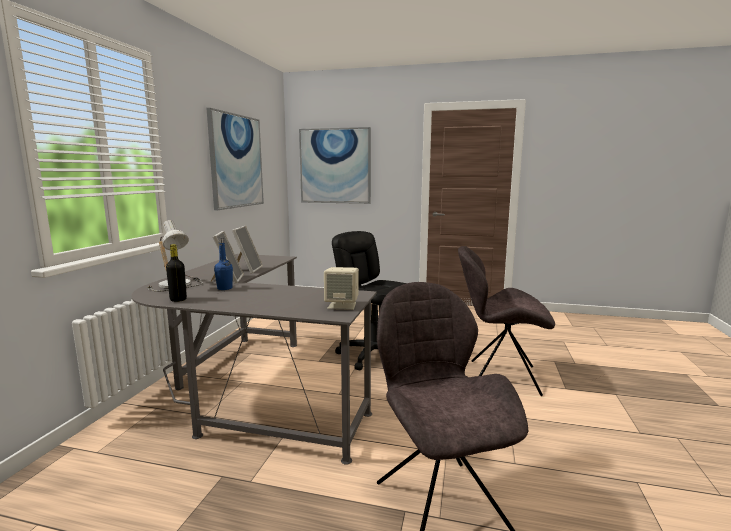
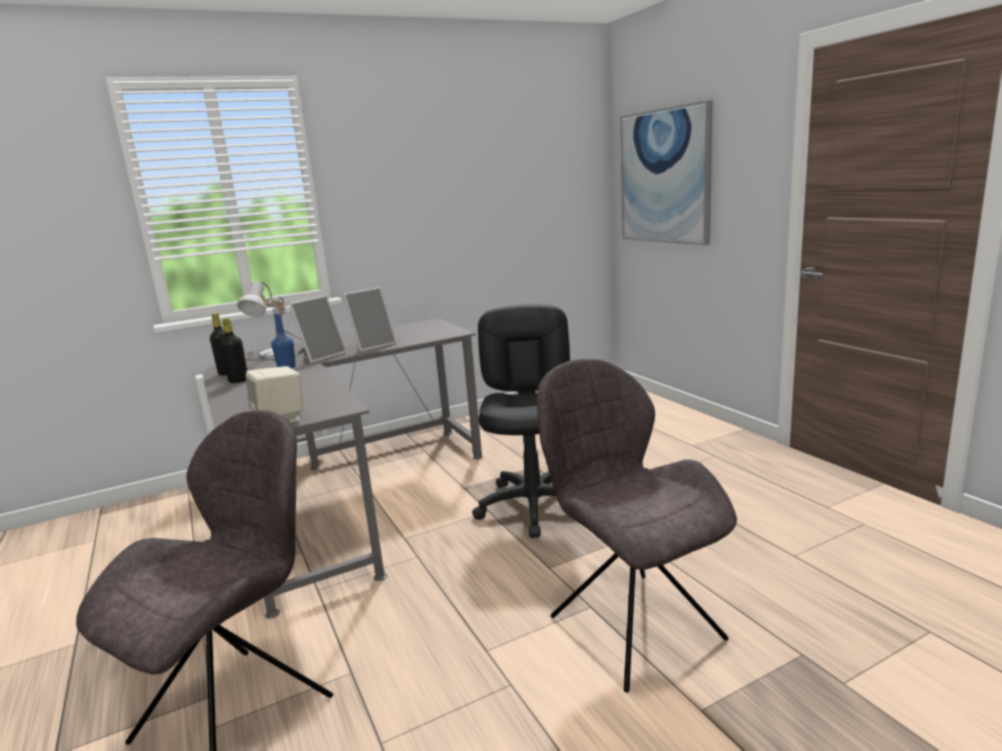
camera: 50 degrees right, 5 degrees up
(213, 300) = (238, 381): none -> black bottle
(236, 161) = (471, 187): picture -> none

